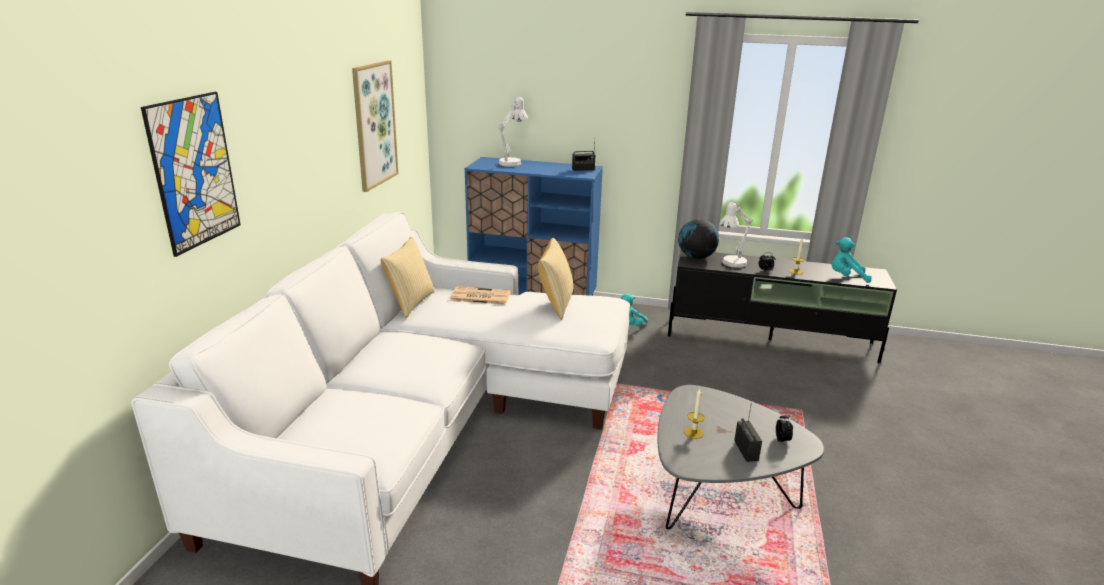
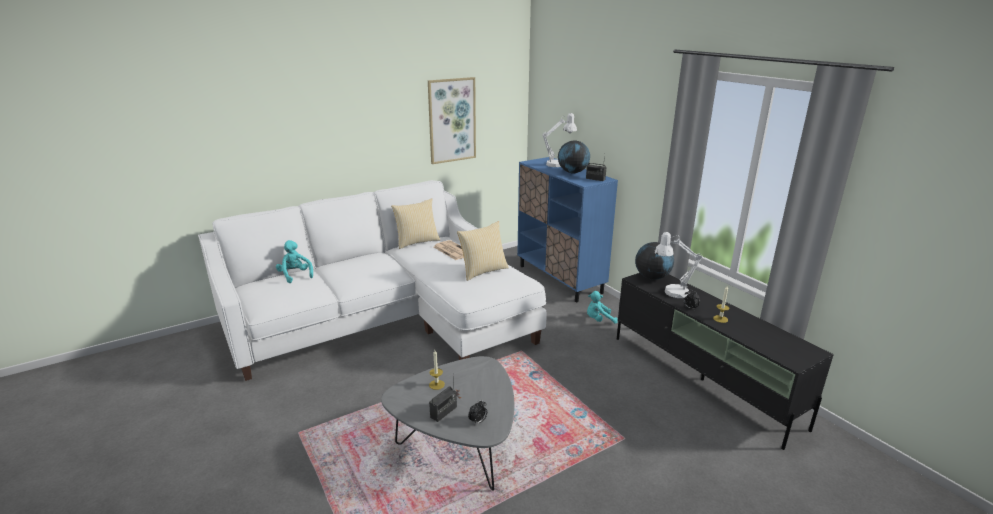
camera: 45 degrees right, 0 degrees up
(194, 172) = (265, 129): picture -> none
(547, 167) = (573, 172): none -> globe
(846, 277) = (763, 342): turquoise plush toy -> turquoise plush toy (295, 275)

